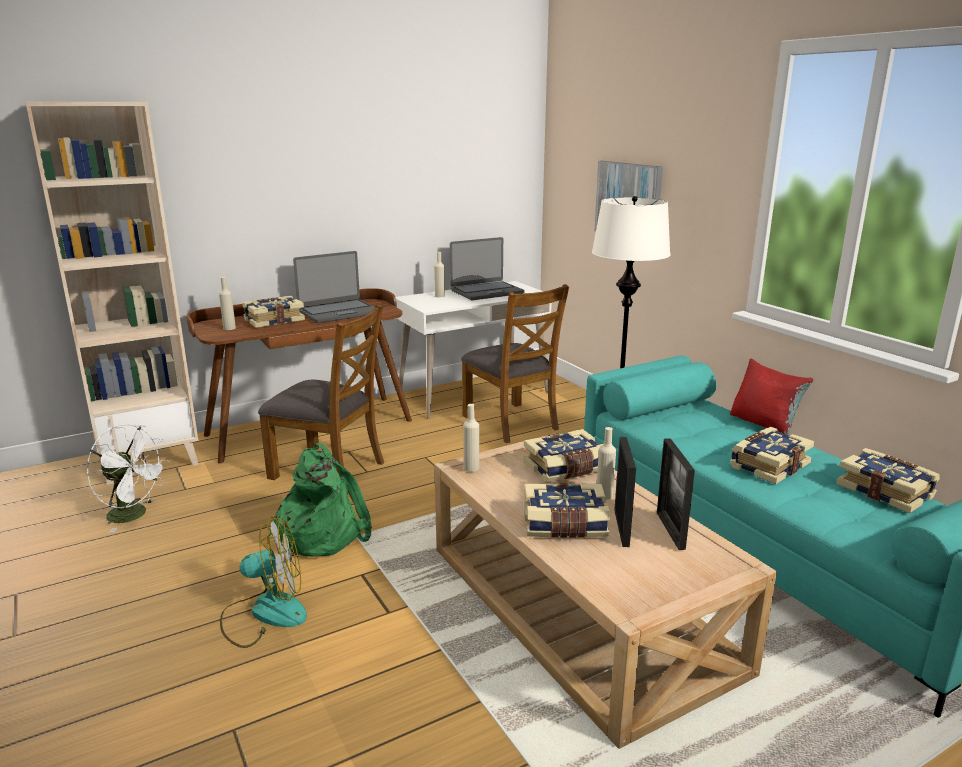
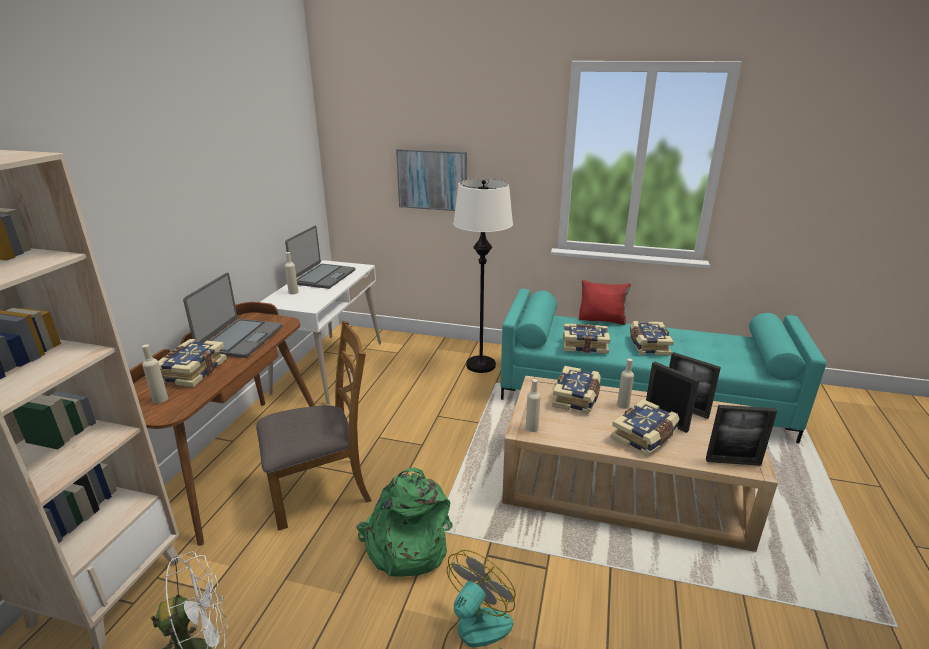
camera: 45 degrees left, 5 degrees up
(511, 422) = (394, 379): brown chair -> none
(615, 592) = (733, 462): none -> picture frame
(885, 491) = (705, 337): book -> book (584, 345)

